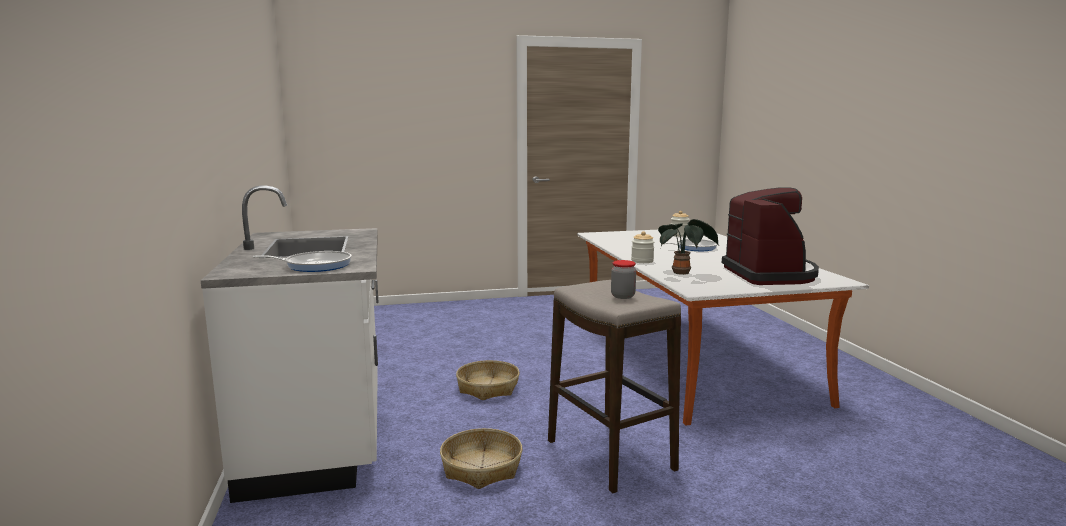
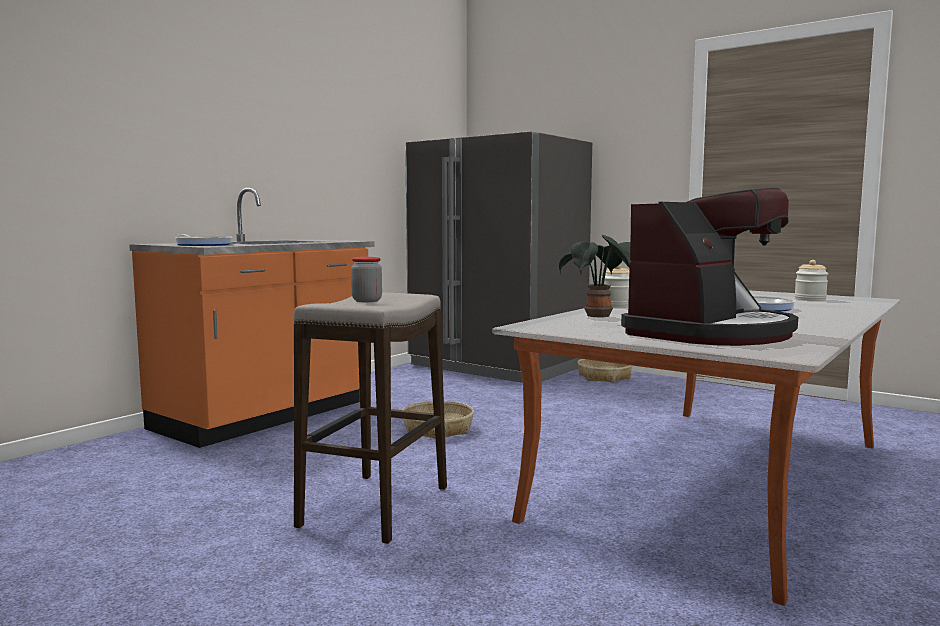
camera: 50 degrees right, 5 degrees down
(320, 435) = (266, 416): white counter -> orange counter
(377, 321) = (497, 366): none -> grey fridge
(482, 468) = (279, 470): basket -> basket (604, 377)

